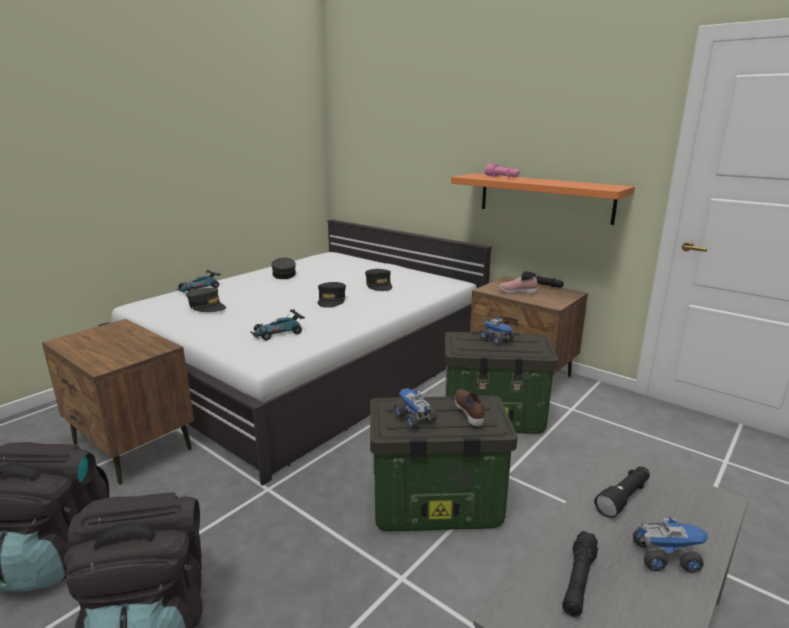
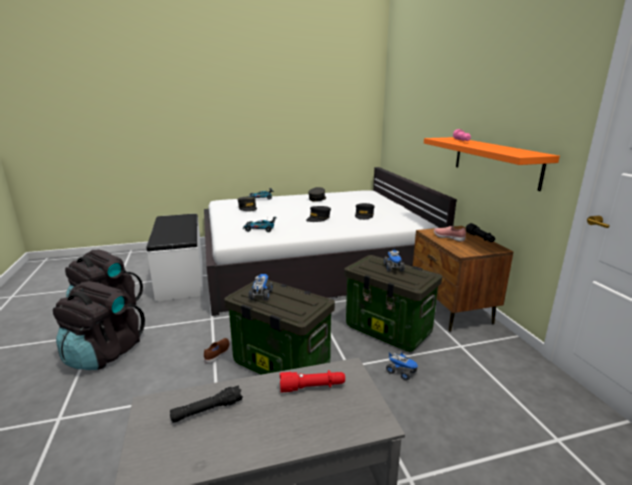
camera: 35 degrees right, 0 degrees up
(132, 447) = (182, 277): brown nightstand -> white bench
(469, 413) = (297, 303): brown shoe -> brown shoe (218, 354)
(624, 497) = (312, 387): black flashlight -> red flashlight
(666, 557) = (276, 429): toy truck -> toy truck (401, 372)

